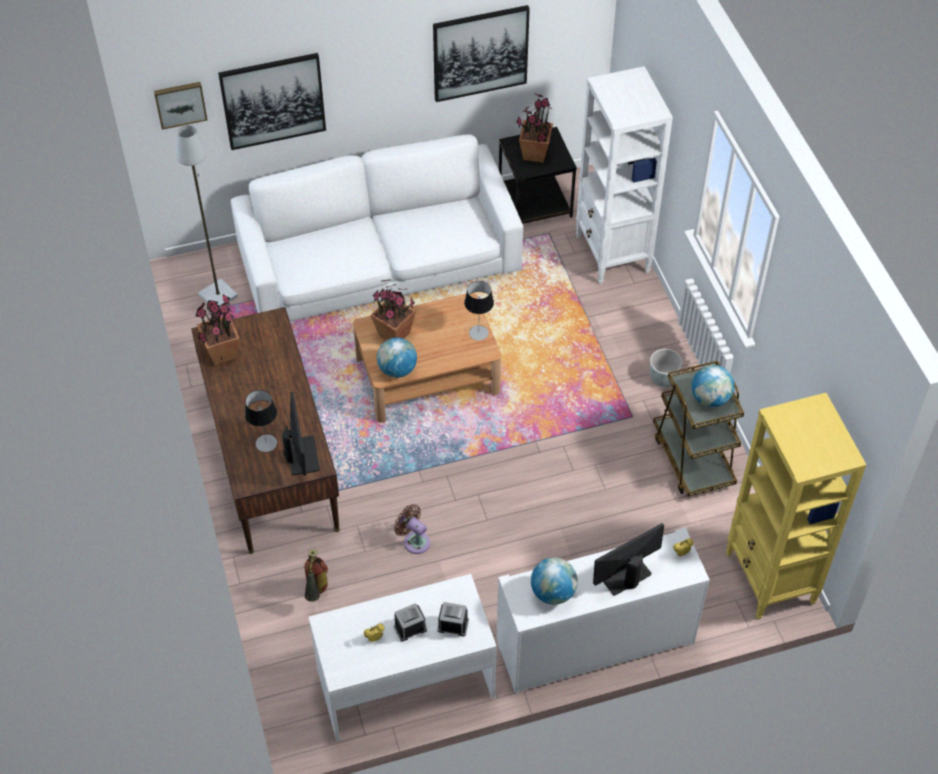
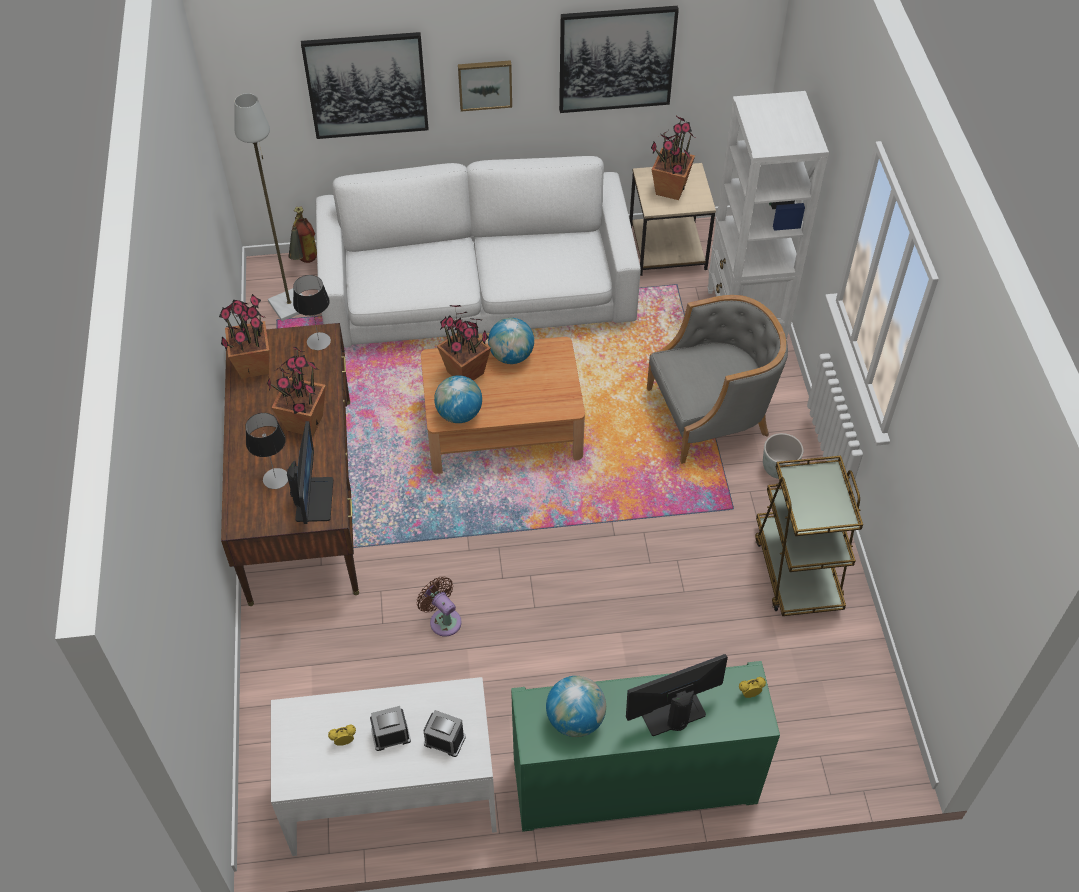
camera: 10 degrees right, 0 degrees up
(180, 103) = (256, 74): picture -> picture (485, 84)
(277, 394) = (304, 423): none -> potted plant
(316, 594) = (313, 666): fire extinguisher -> fire extinguisher (305, 262)
(478, 333) = (563, 384): table lamp -> table lamp (319, 341)
(535, 202) = (668, 248): black side table -> beige side table
(595, 642) = (634, 781): white cabinet -> green cabinet
(599, 341) = (711, 414): none -> grey armchair
(710, 398) = (823, 501): globe -> globe (511, 356)
(770, 579) = (867, 735): yellow bookcase -> none

